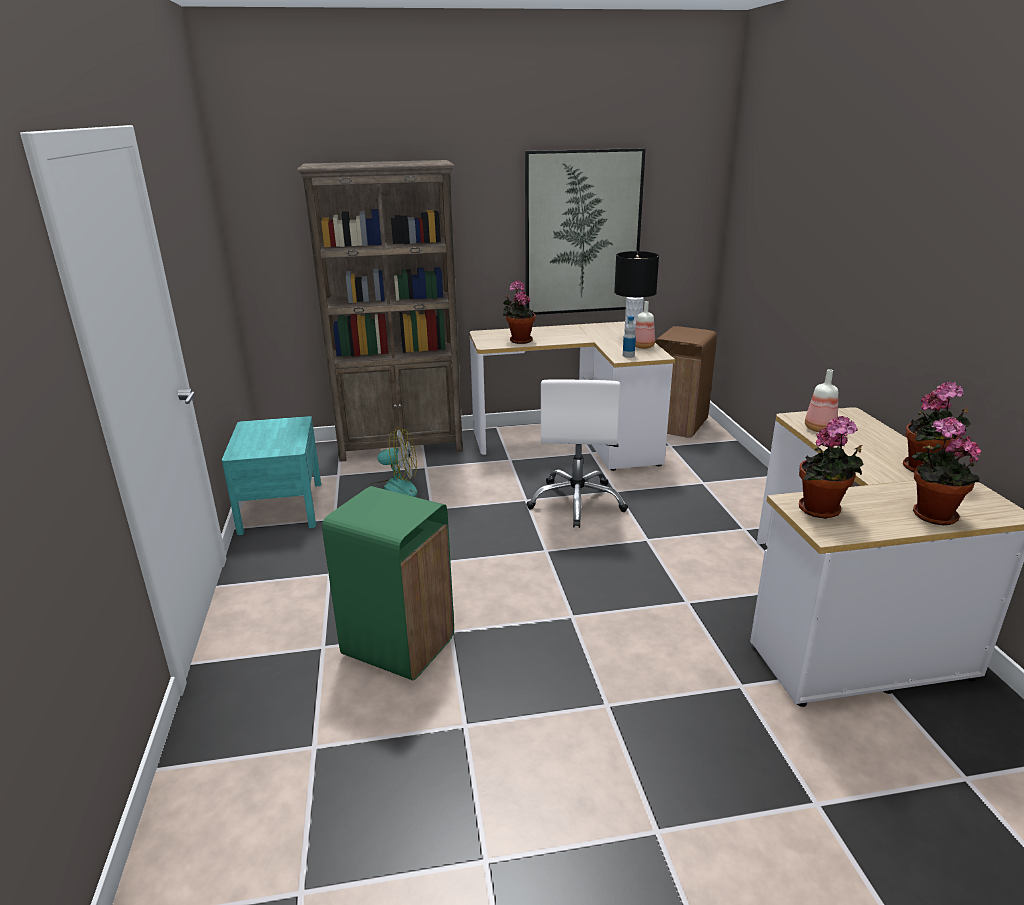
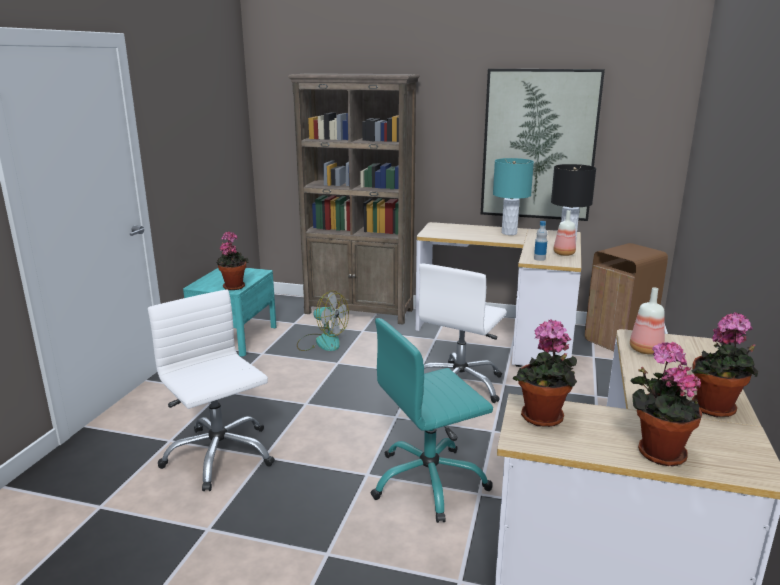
camera: 25 degrees right, 5 degrees down
(398, 645) = (219, 455): green trash can -> white office chair
(519, 340) = (459, 234): potted plant -> potted plant (233, 286)
(566, 332) = (509, 233): none -> turquoise table lamp
(635, 605) = (429, 482): none -> turquoise office chair

